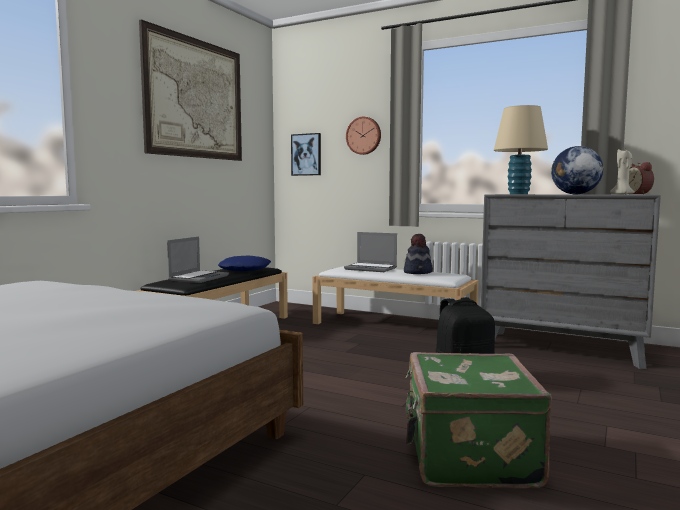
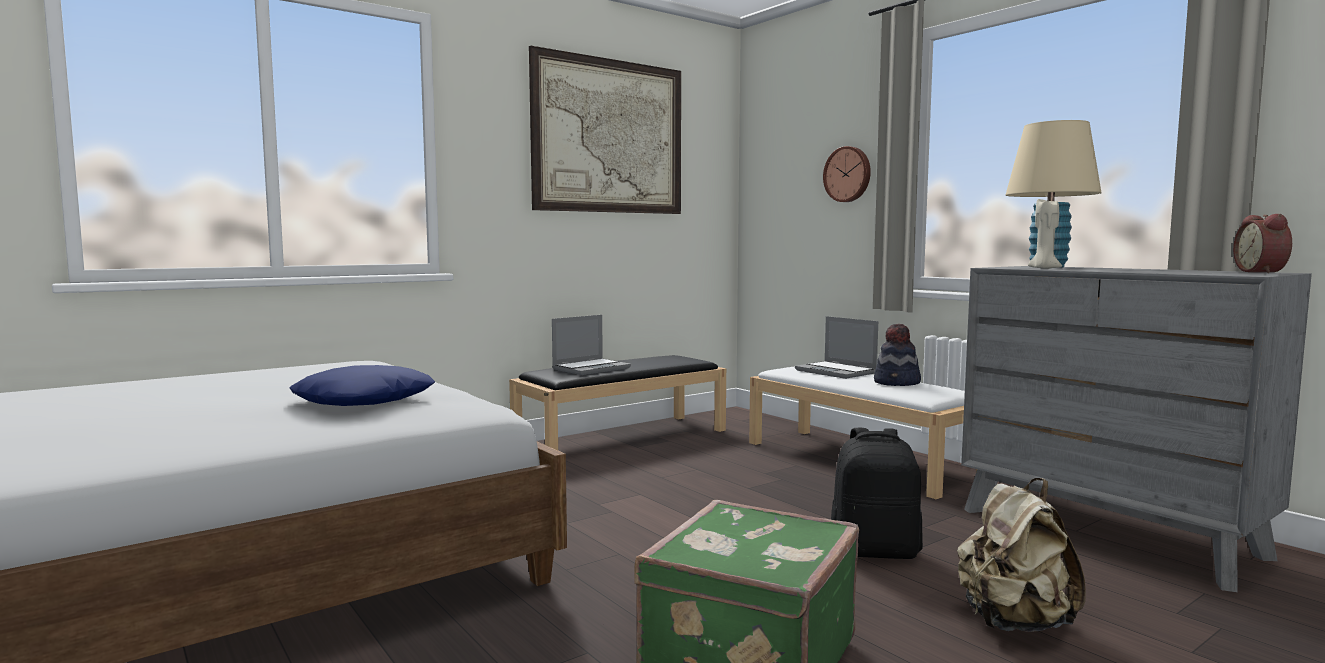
camera: 25 degrees right, 0 degrees up
(244, 270) = (664, 361): blue pillow -> blue pillow (364, 400)
(306, 154) = (776, 203): picture -> none
(574, 403) = (1013, 623): none -> beige backpack
(575, 194) = (1126, 270): globe -> none
(622, 194) = (1206, 273): beige candle -> beige candle (1043, 269)

